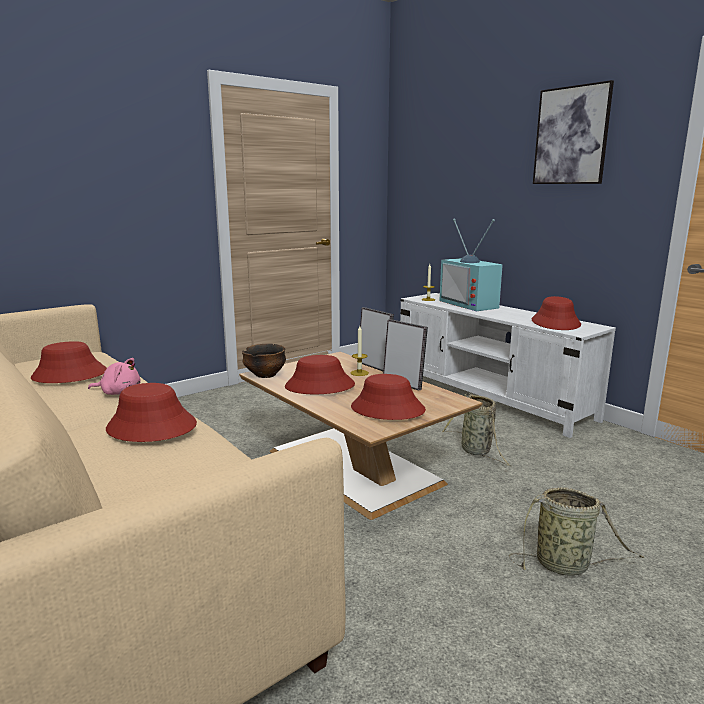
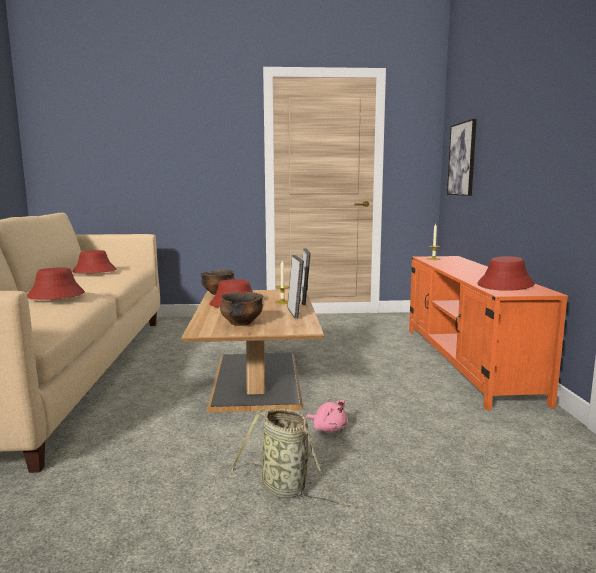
camera: 35 degrees right, 5 degrees down
(119, 392) = (95, 282): pink plush toy -> pink plush toy (328, 428)
(387, 409) = (241, 323): red hat -> bowl
(471, 304) = (464, 265): television -> none
(477, 451) = (371, 396): basket -> none
(490, 396) = (467, 362): white tv stand -> orange tv stand
(571, 136) = (546, 82): picture -> picture (462, 159)

